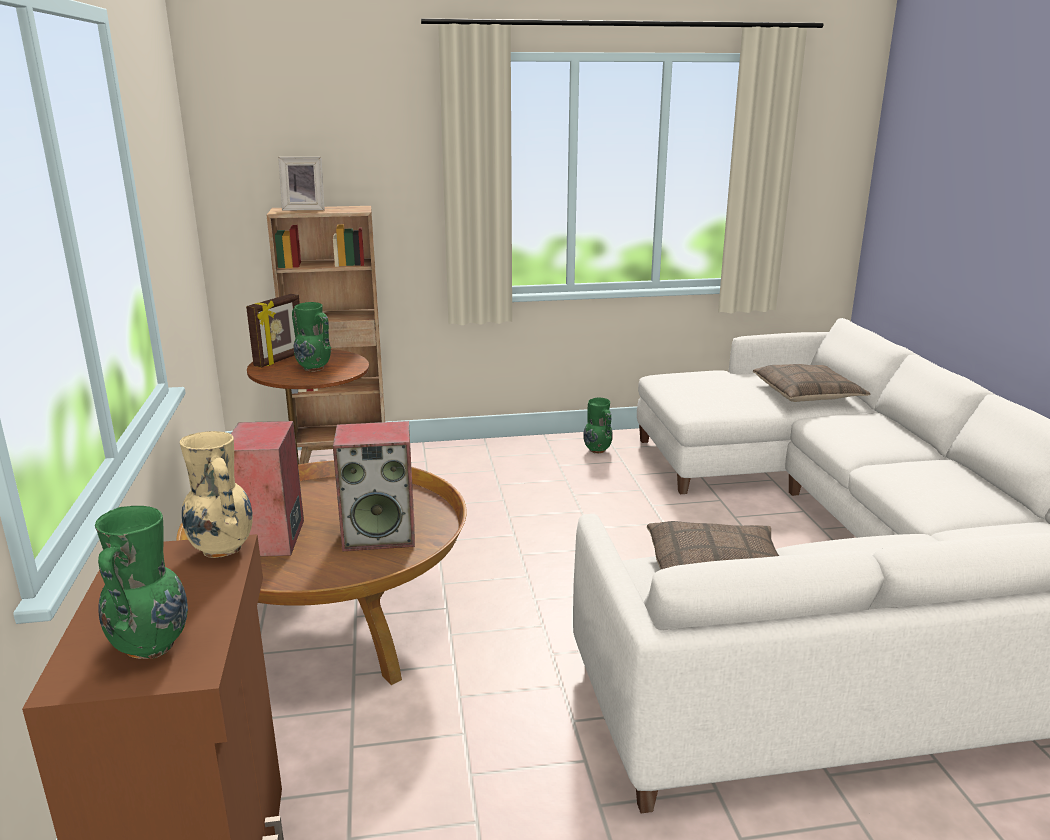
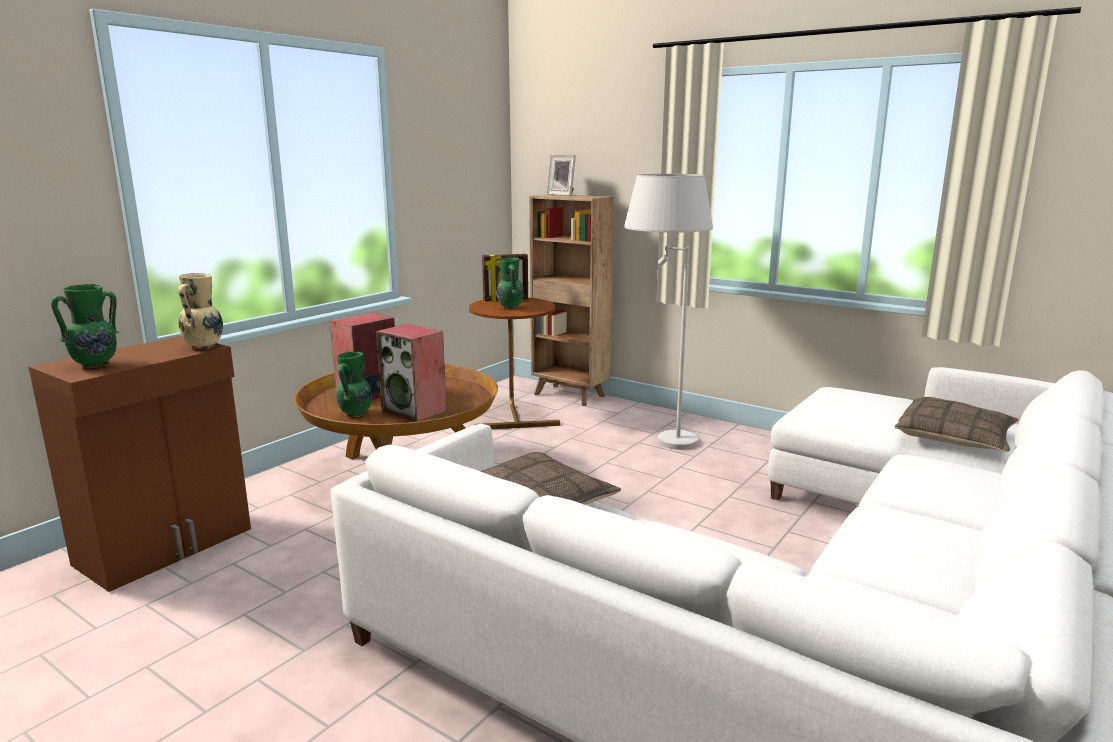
camera: 45 degrees right, 5 degrees down
(504, 471) = (659, 436): none -> white floor lamp
(597, 450) = (760, 447): green vase -> green vase (355, 414)

